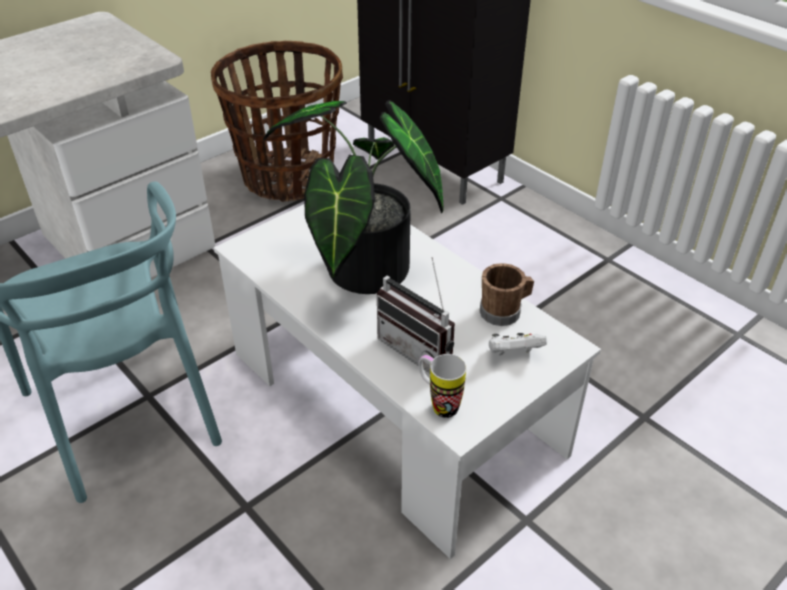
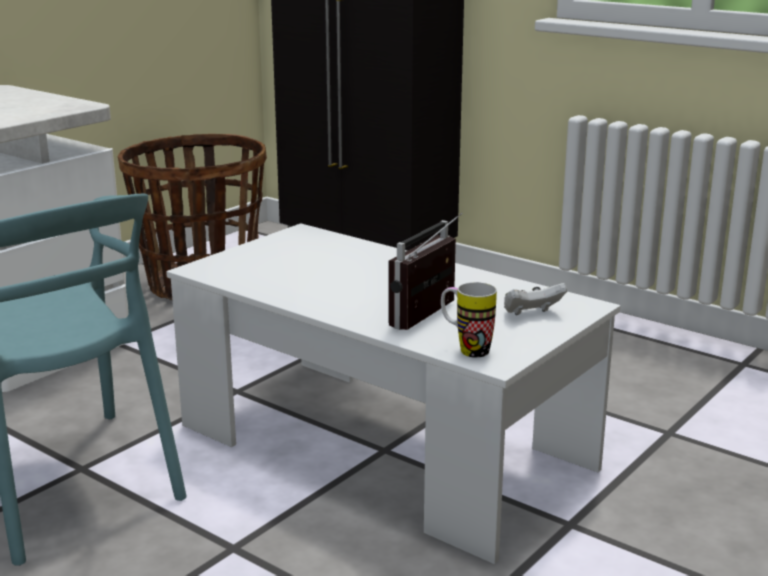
camera: 10 degrees left, 20 degrees down
(360, 274) = (341, 277): potted plant -> none
(421, 349) = (431, 318): radio -> radio turned 90 degrees clockwise
(504, 311) = (509, 289): brown mug -> none

